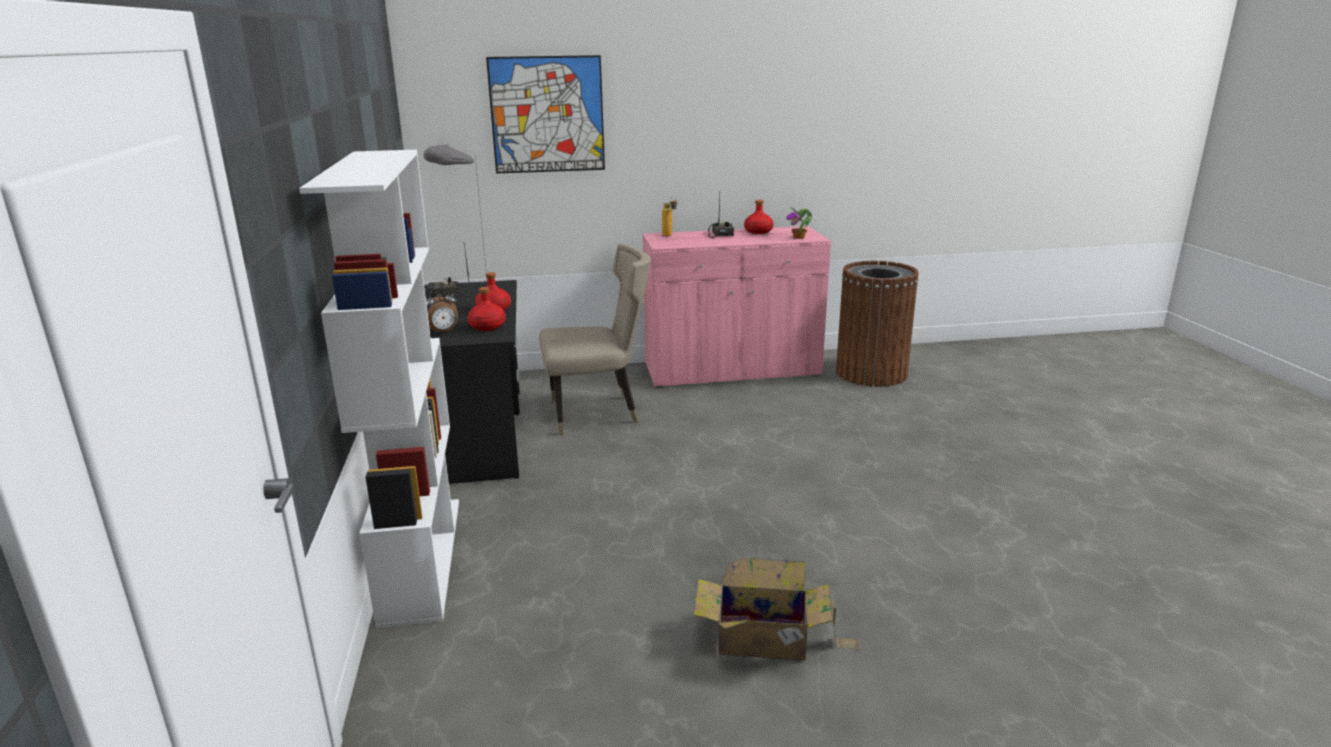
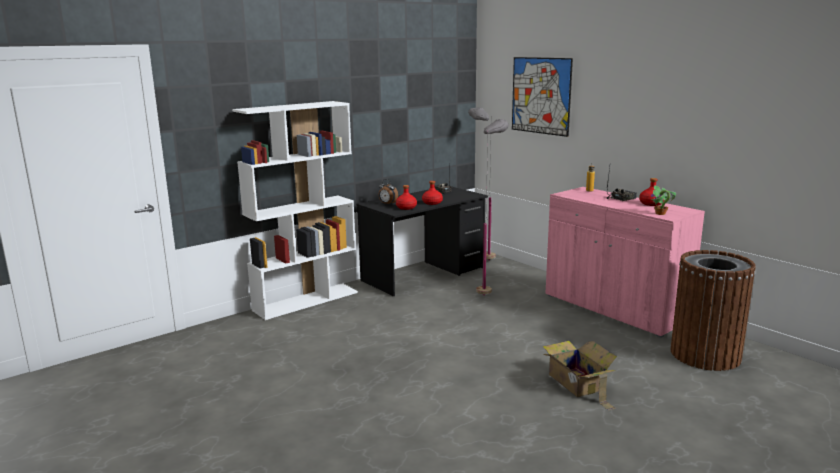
camera: 60 degrees right, 5 degrees down
(597, 413) = (490, 291): beige chair -> grey floor lamp
(766, 639) = (304, 392): cardboard box -> cardboard box (577, 384)

